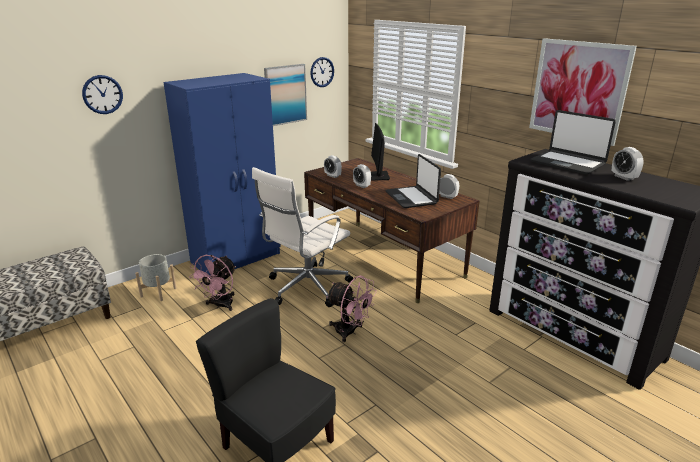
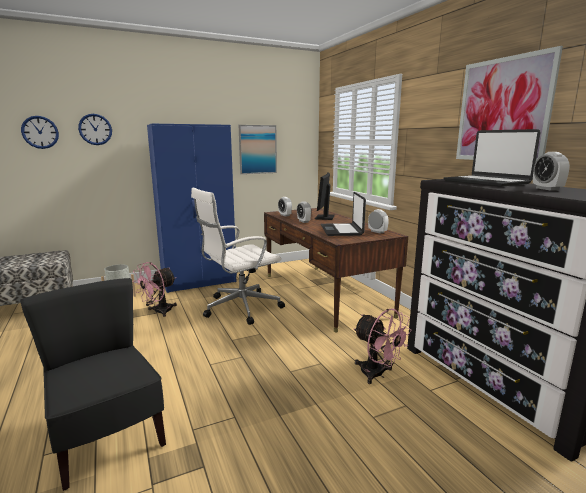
camera: 15 degrees right, 10 degrees down
(322, 72) = (293, 134): wall clock -> wall clock (40, 132)
(350, 332) = (254, 347): pink fan -> pink fan (377, 374)

